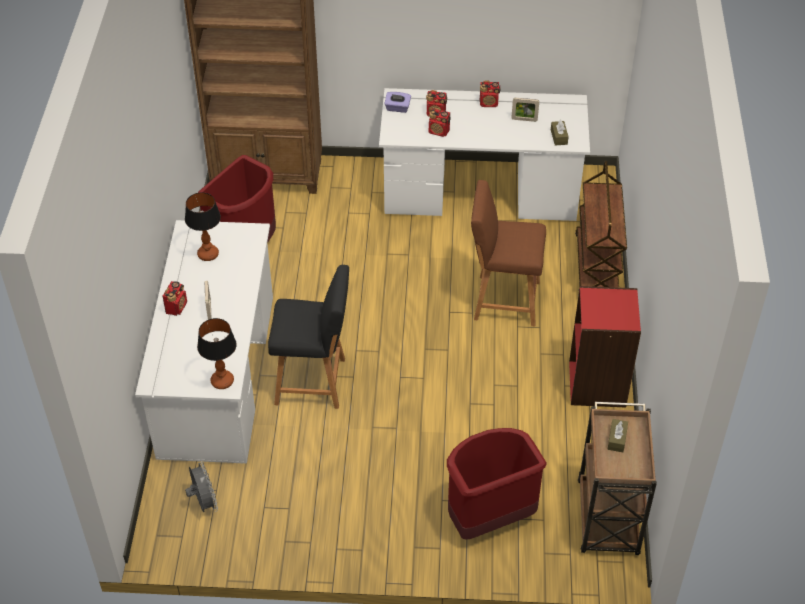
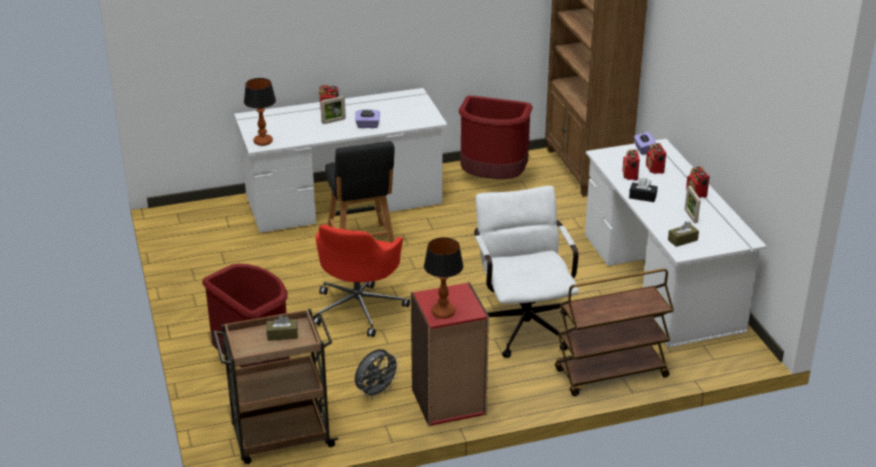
camera: 70 degrees right, 15 degrees down
(204, 503) = (214, 225): grey fan -> grey fan (376, 392)
(208, 254) = (394, 107): table lamp -> table lamp (444, 313)
(236, 285) = (367, 125): none -> purple tissue box
(426, 411) = (359, 308): none -> red office chair
(479, 136) = (642, 197): none -> black tissue box
(502, 300) = (523, 323): brown stool -> white office chair

